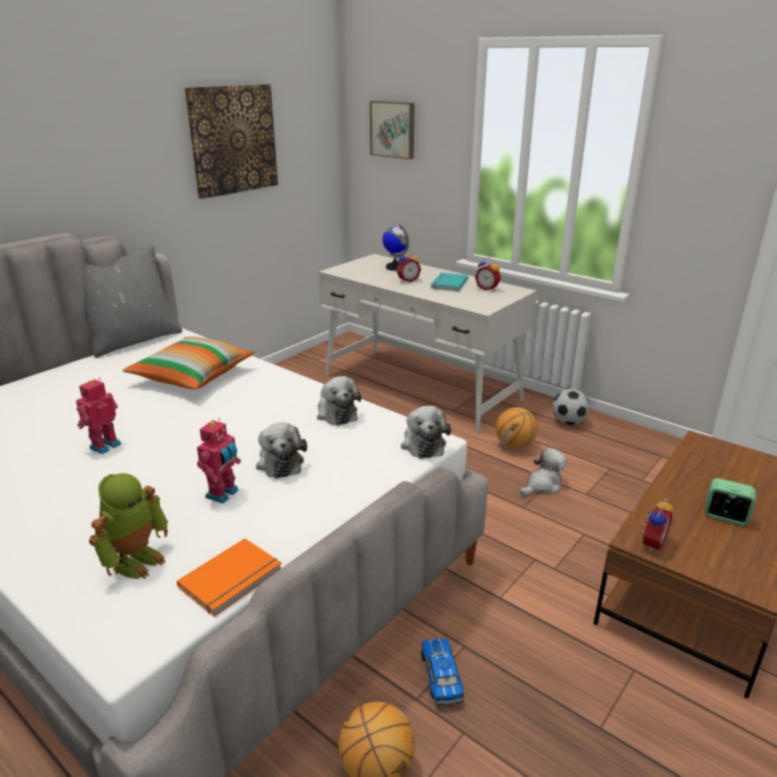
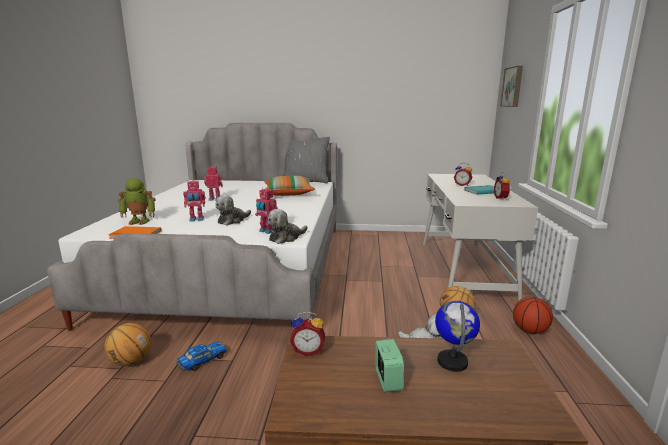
camera: 55 degrees right, 10 degrees down
(233, 140) = (401, 90): picture -> none
(336, 413) = (293, 218): plush toy -> none
(376, 449) = (267, 231): none -> toy robot
(395, 267) = (475, 180): globe -> globe (452, 362)
(569, 422) = (529, 330): football -> basketball

